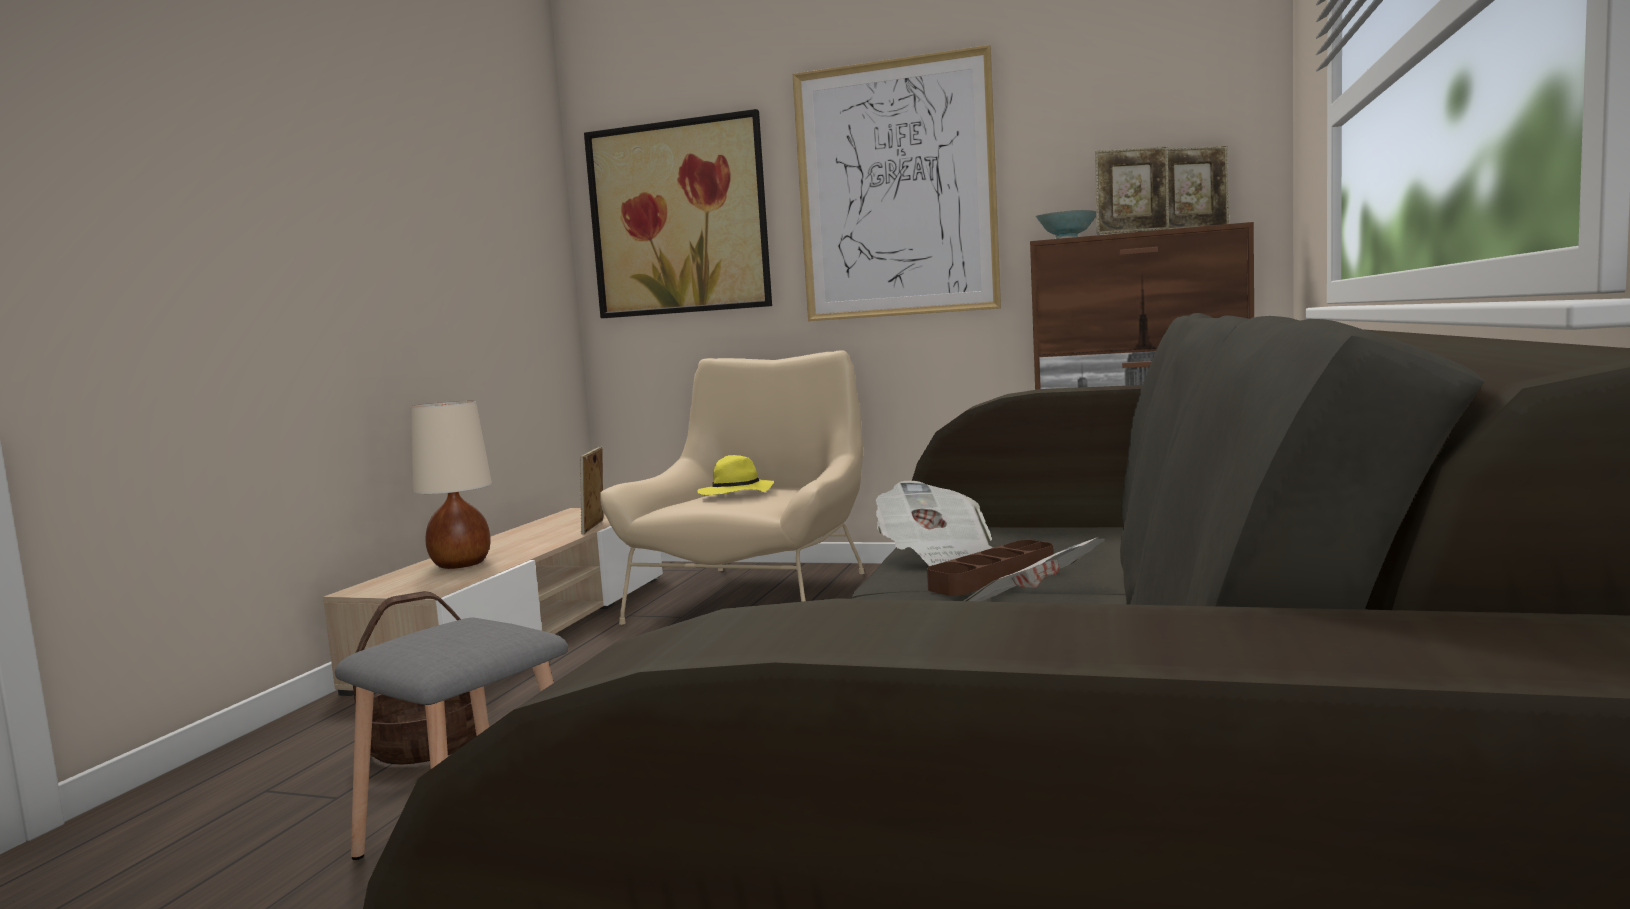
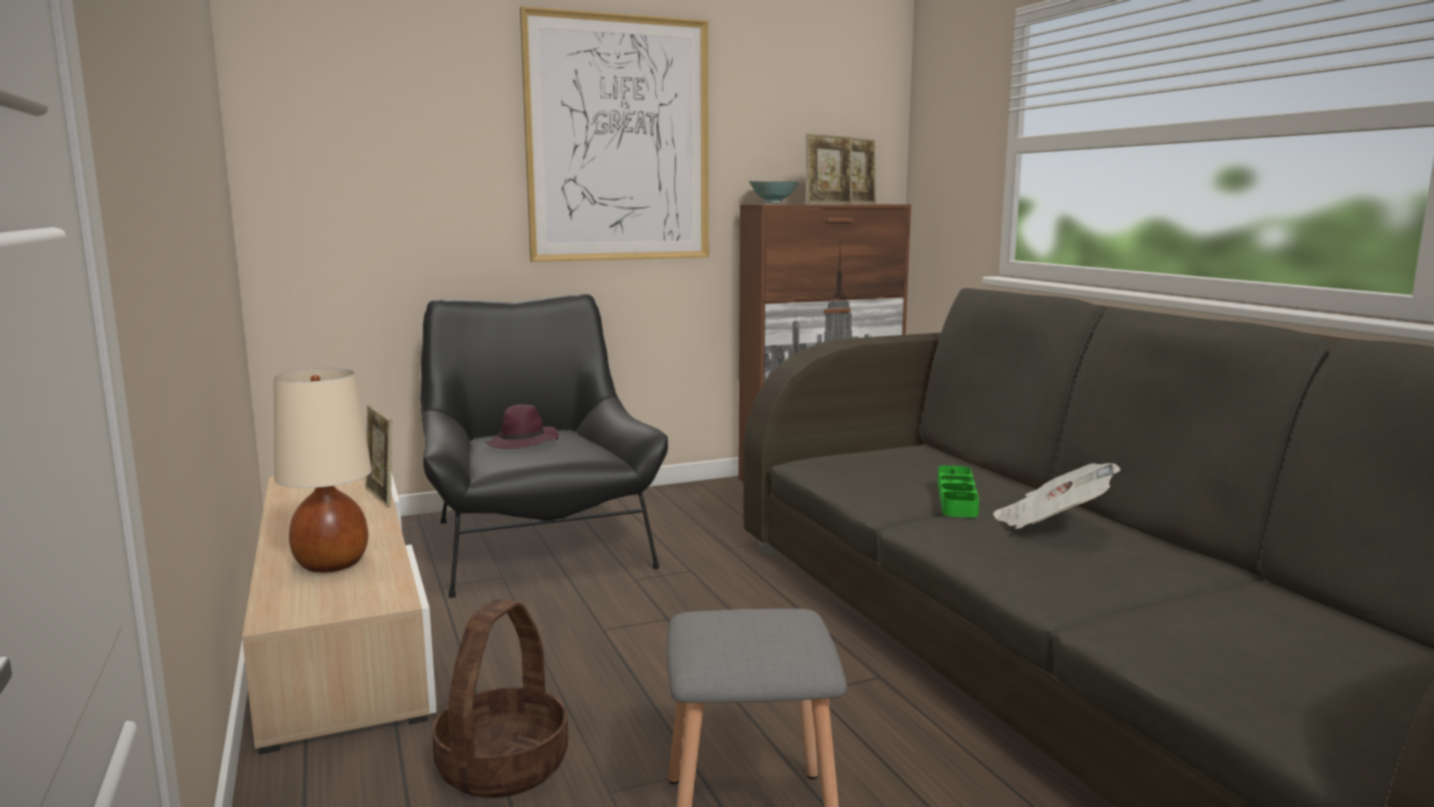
camera: 40 degrees left, 5 degrees up
(679, 218) = (379, 140): picture -> none
(735, 494) = (523, 444): yellow hat -> purple hat
(755, 596) = (538, 544): beige armchair -> black armchair
(935, 556) = (873, 487): newspaper -> none
(992, 576) = (956, 497): brown tray -> green tray

